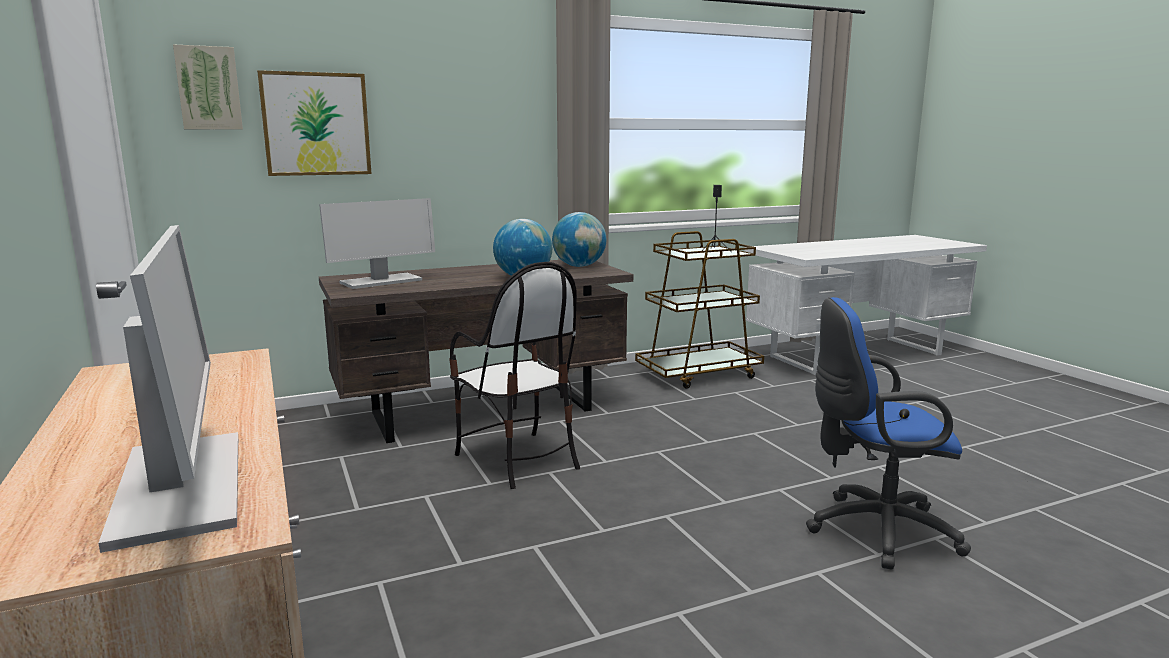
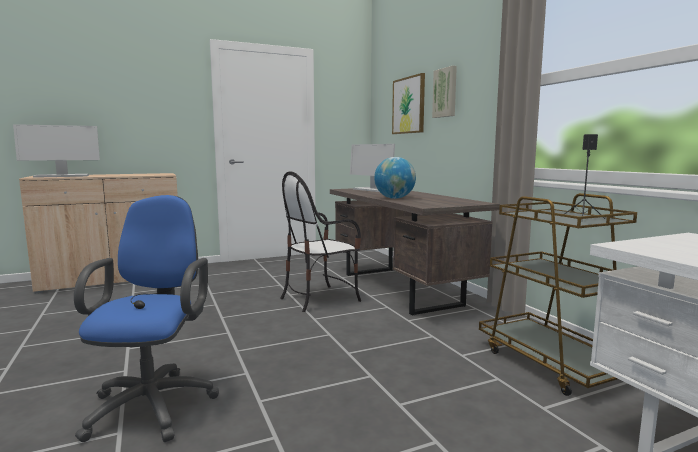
camera: 90 degrees right, 5 degrees down
(209, 88) = (384, 93): picture -> picture (445, 93)
(579, 266) = (449, 203): globe -> none

